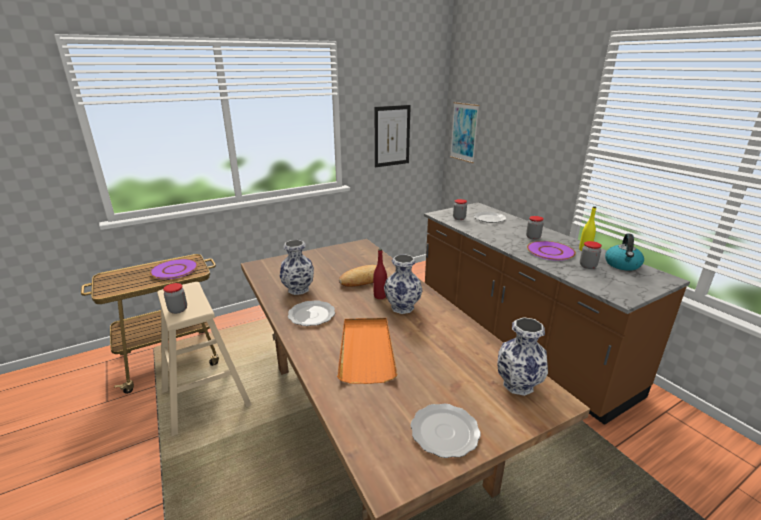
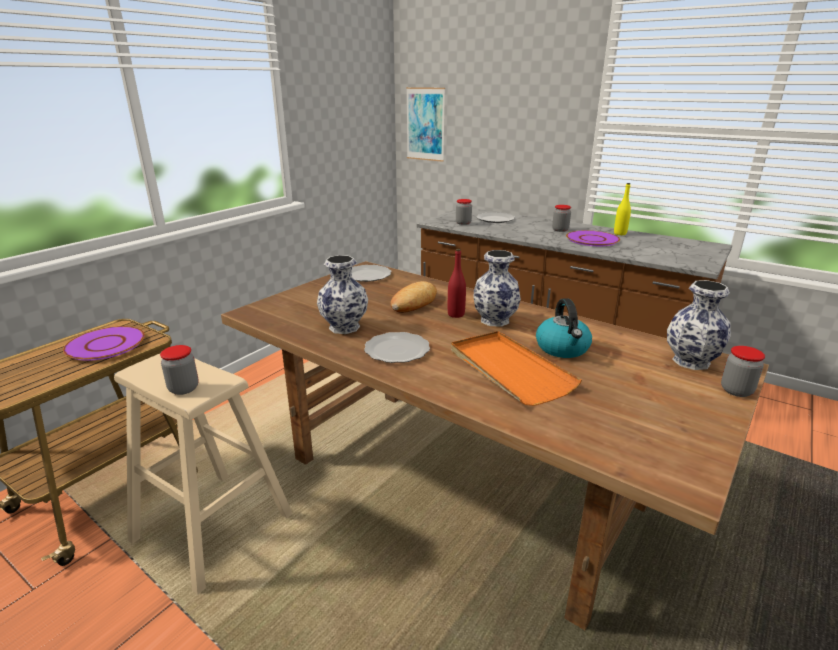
camera: 25 degrees left, 0 degrees up
(392, 136) = (342, 132): picture -> none
(445, 432) = (682, 421): plate -> plate (368, 275)
(587, 266) = (640, 246): jar -> jar (736, 390)
(622, 265) = (666, 241): kettle -> kettle (563, 348)

